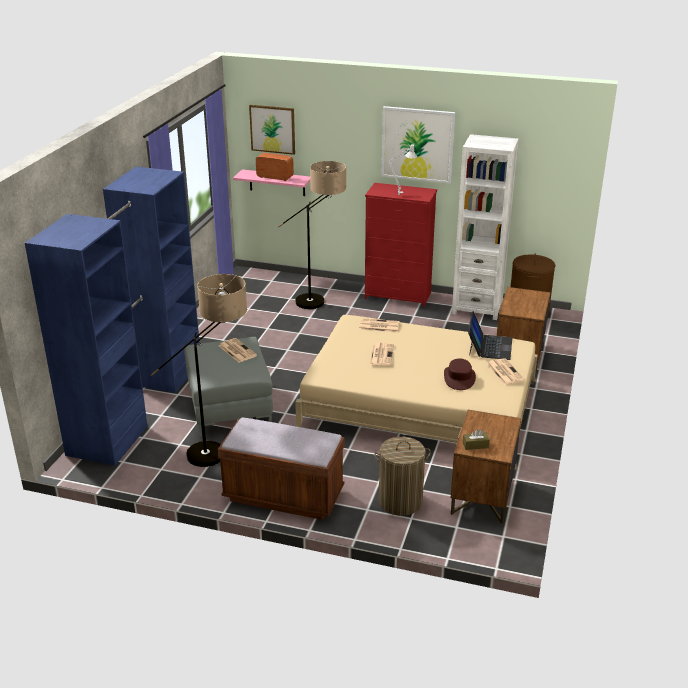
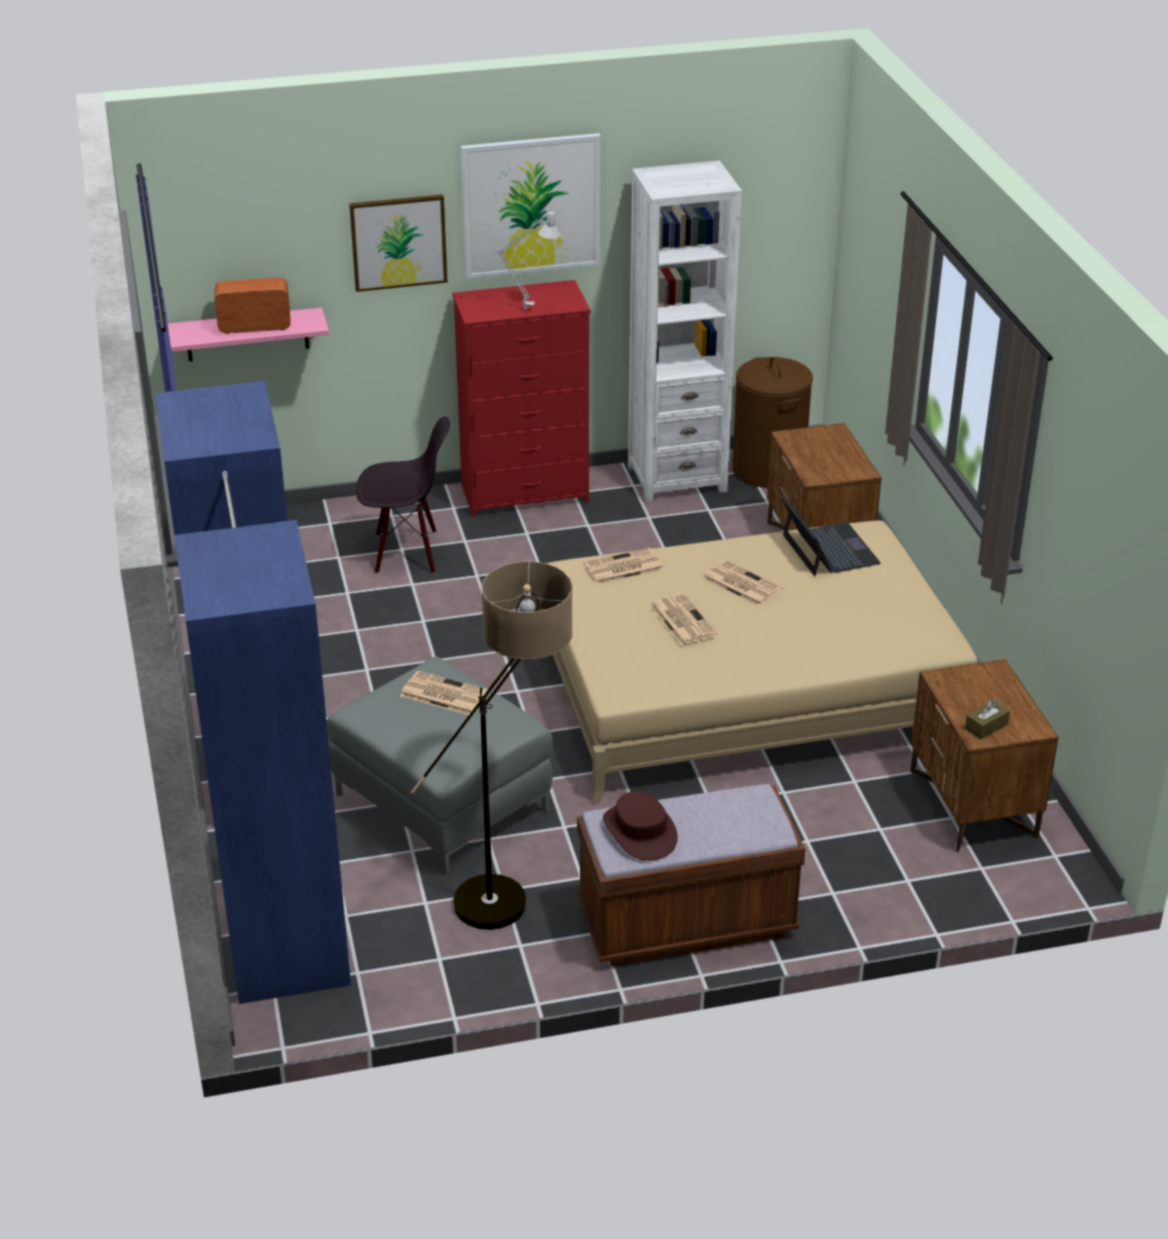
camera: 30 degrees left, 5 degrees up
(272, 129) = (230, 231): picture -> picture (398, 242)
(320, 304) = (406, 553): floor lamp -> black chair
(400, 501) = (868, 860): laundry basket -> none
(459, 378) = (840, 621): brown hat -> brown hat (640, 831)
(504, 372) = (894, 587): newspaper -> newspaper (740, 584)

